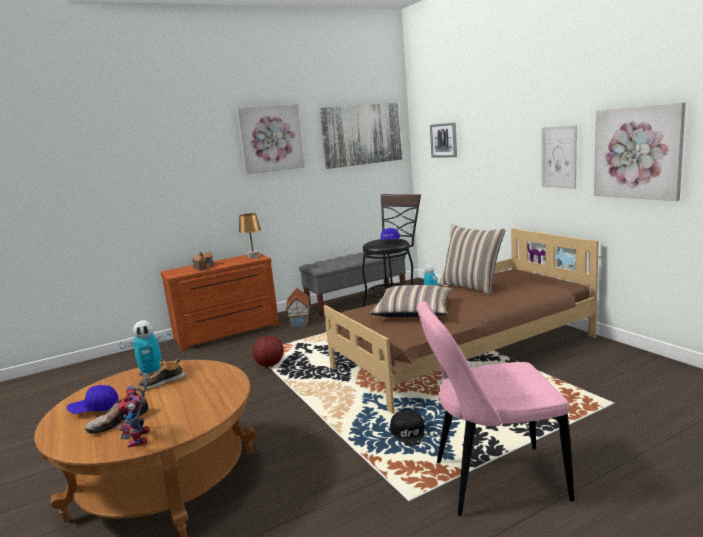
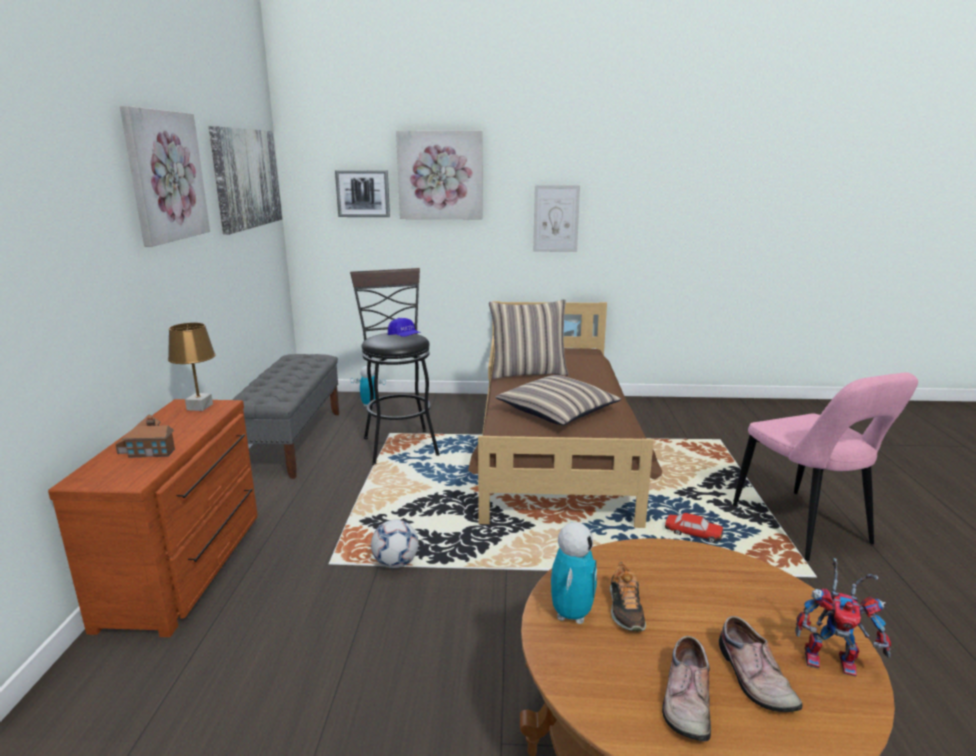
camera: 60 degrees left, 5 degrees up
(95, 409) = (684, 699): blue cap -> shoe
(270, 364) = (395, 563): basketball -> football
(300, 321) = (280, 496): toy house -> none
(409, 433) = (693, 534): black cap -> toy car
(493, 481) = (805, 528): pink chair -> pink chair turned 45 degrees counterclockwise
(638, 152) = (647, 215): picture -> picture (440, 175)

